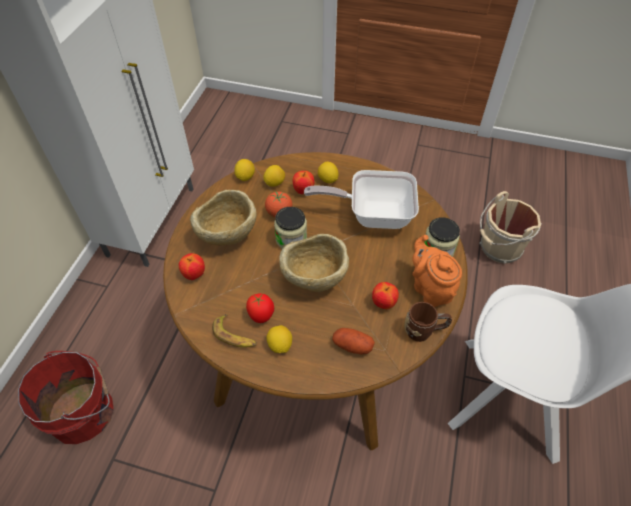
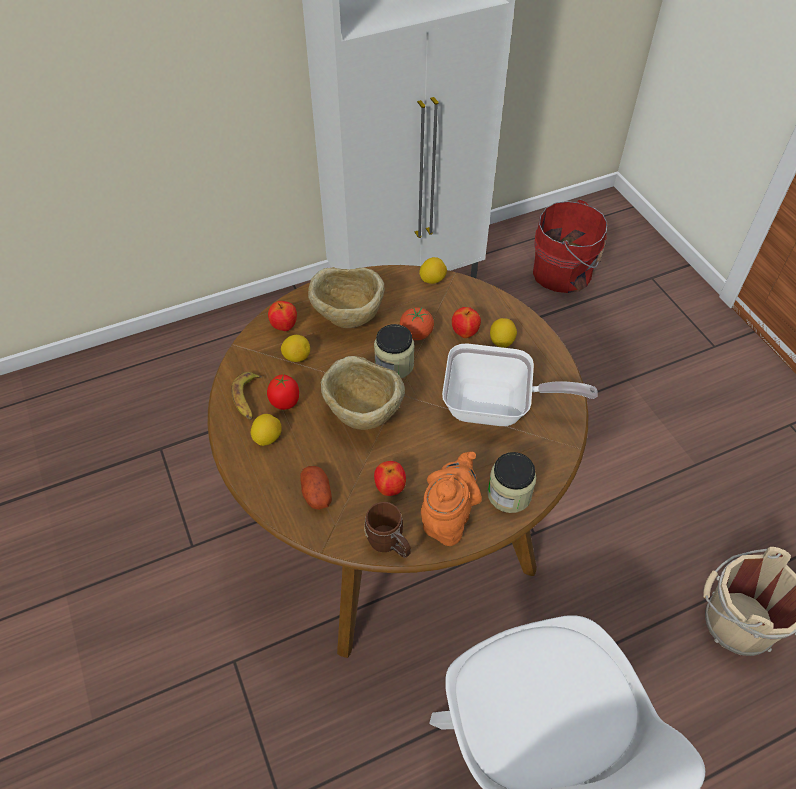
camera: 50 degrees right, 0 degrees up
(85, 411) = (183, 395): red bucket -> red bucket (565, 273)
(274, 183) = (449, 305): lemon -> lemon (297, 357)
(372, 214) = (496, 408): frying pan -> frying pan turned 135 degrees clockwise

